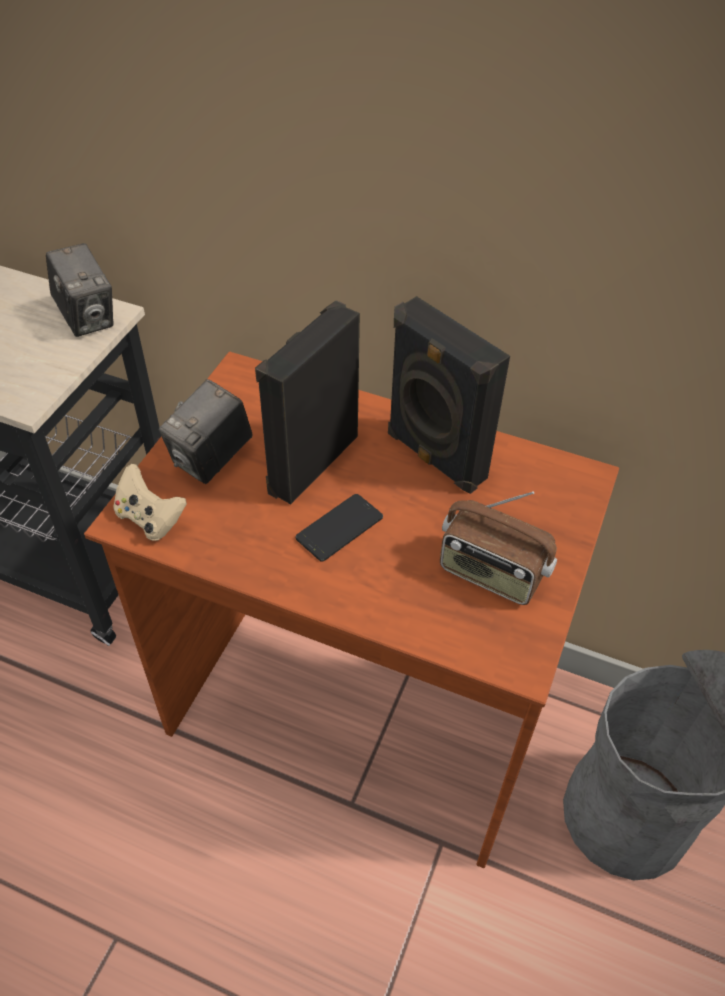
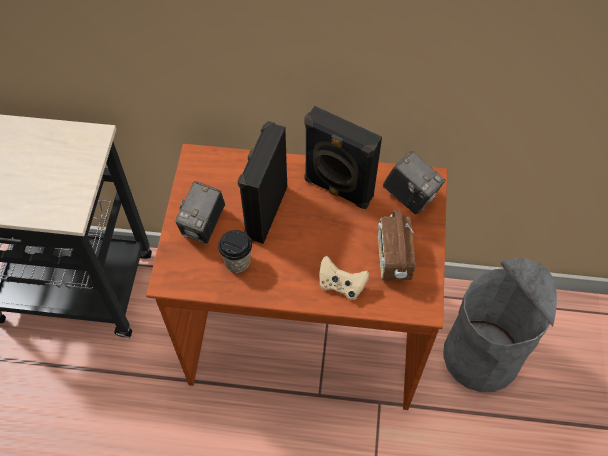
camera: 15 degrees left, 10 degrees up
(88, 318) = (82, 143): camera -> camera (410, 196)
(150, 519) = (182, 275): beige game controller -> beige game controller (341, 285)
(240, 520) = (237, 262): none -> cup
(339, 528) = (297, 251): phone -> none
(491, 573) = (393, 258): radio -> radio turned 75 degrees clockwise

